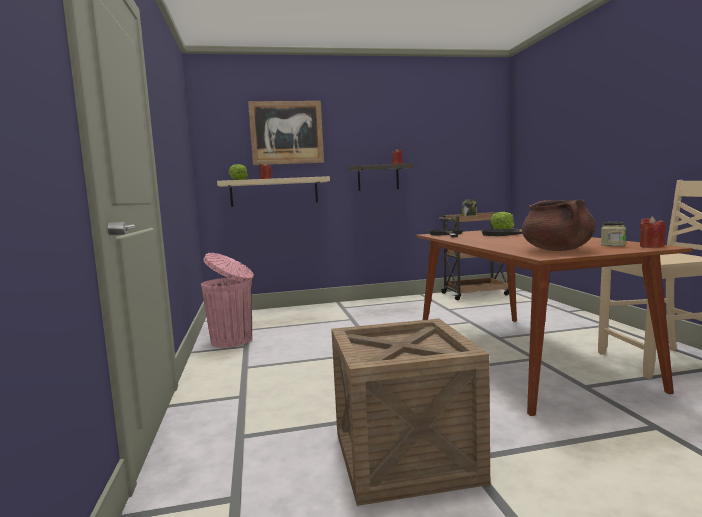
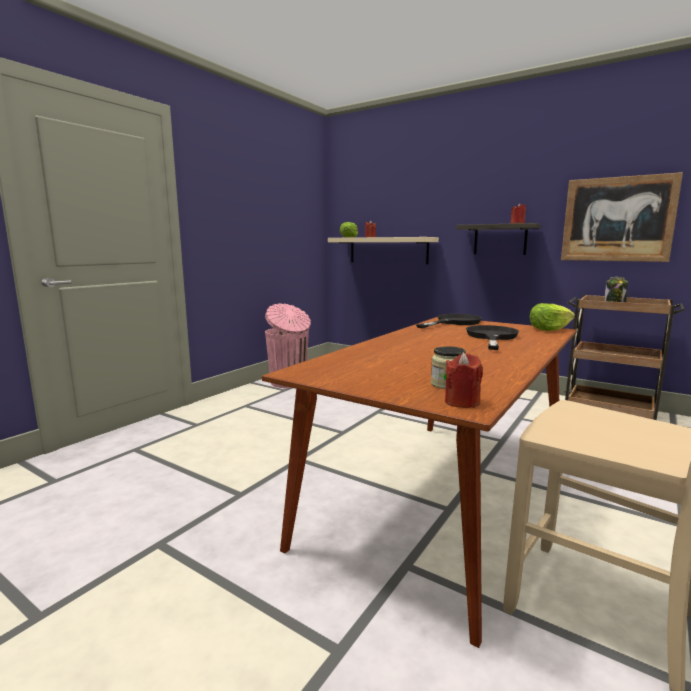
camera: 45 degrees right, 5 degrees up
(286, 132) = (404, 187): picture -> picture (617, 219)
(405, 457) = (144, 516): crate -> none
(557, 250) = (357, 370): brown cooking pot -> none

